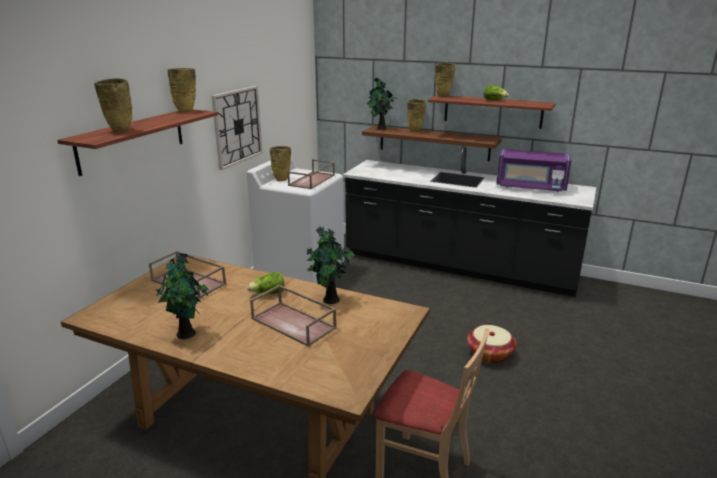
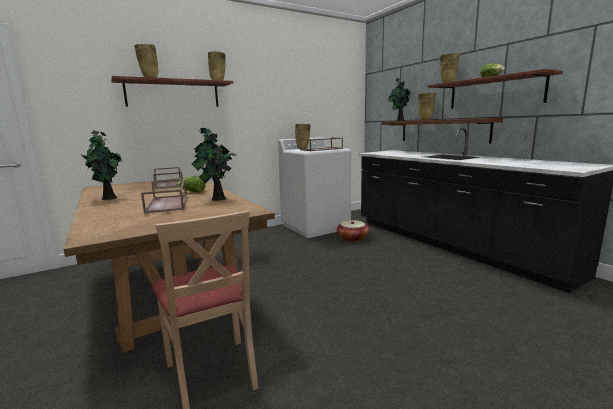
camera: 35 degrees right, 10 degrees down
(237, 126) = (275, 107): wall clock -> none
(490, 354) = (400, 310): basket -> basket (352, 238)
(530, 187) = (522, 162): purple microwave -> none

